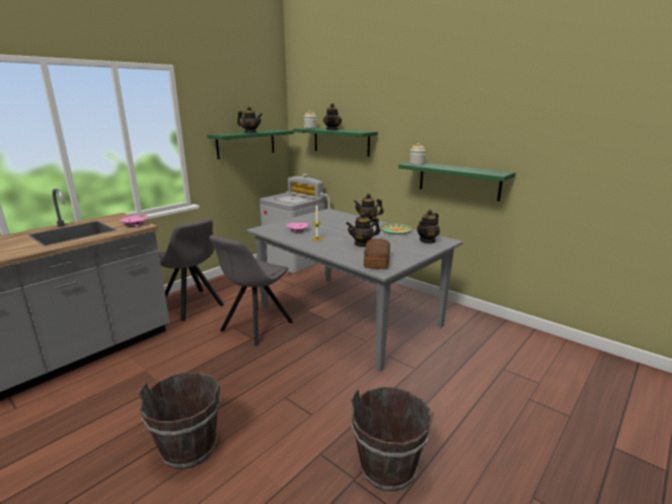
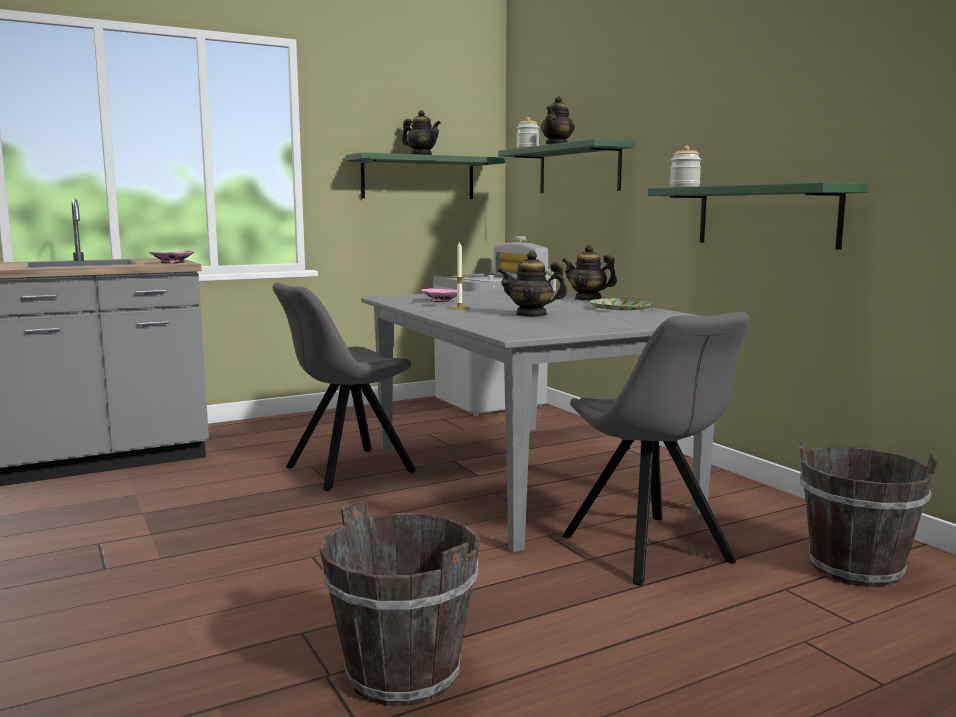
camera: 20 degrees right, 10 degrees down
(189, 449) = (109, 587): brown bucket -> brown bucket (855, 568)
(192, 305) = (273, 434): grey chair -> grey chair (648, 549)
(376, 261) = (522, 327): bread -> none
(427, 241) = (665, 318): teapot -> none

